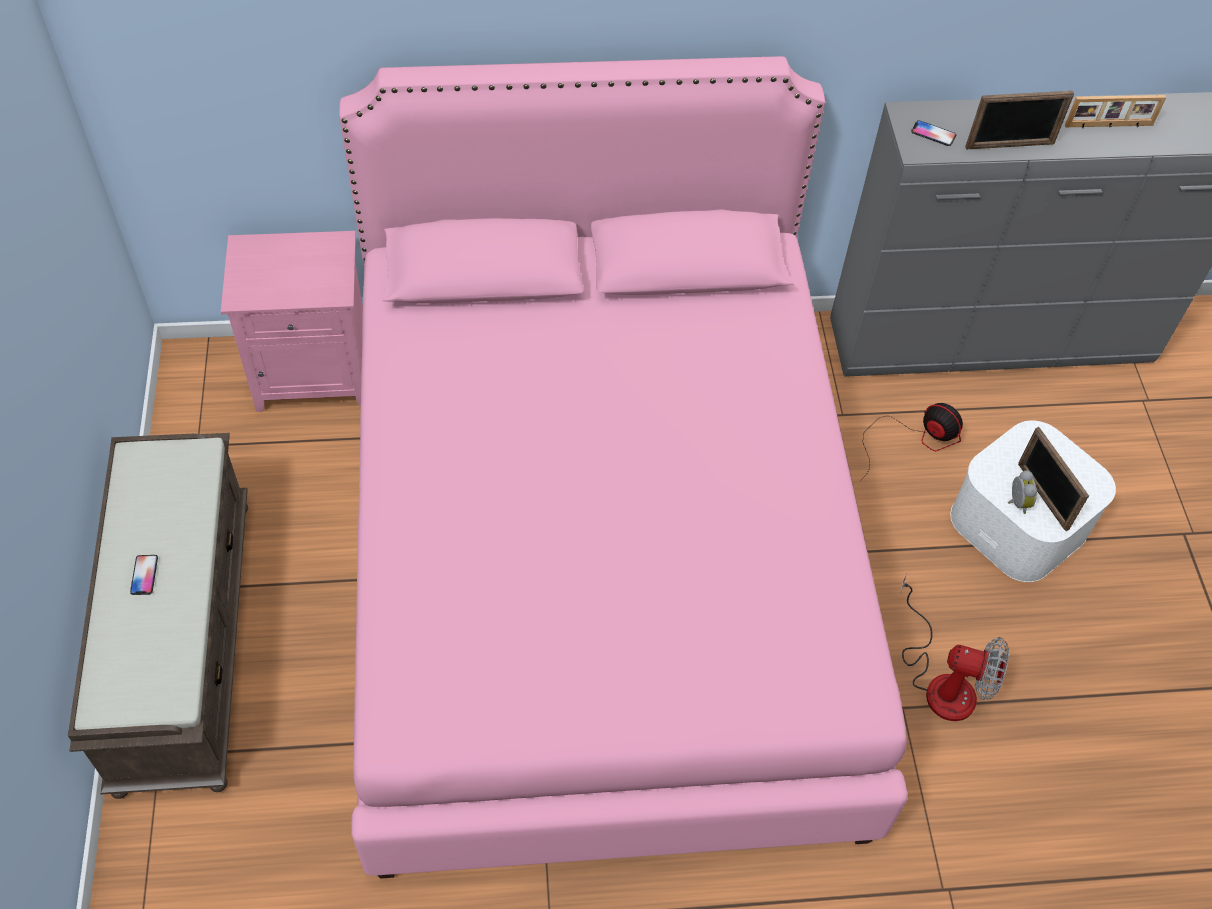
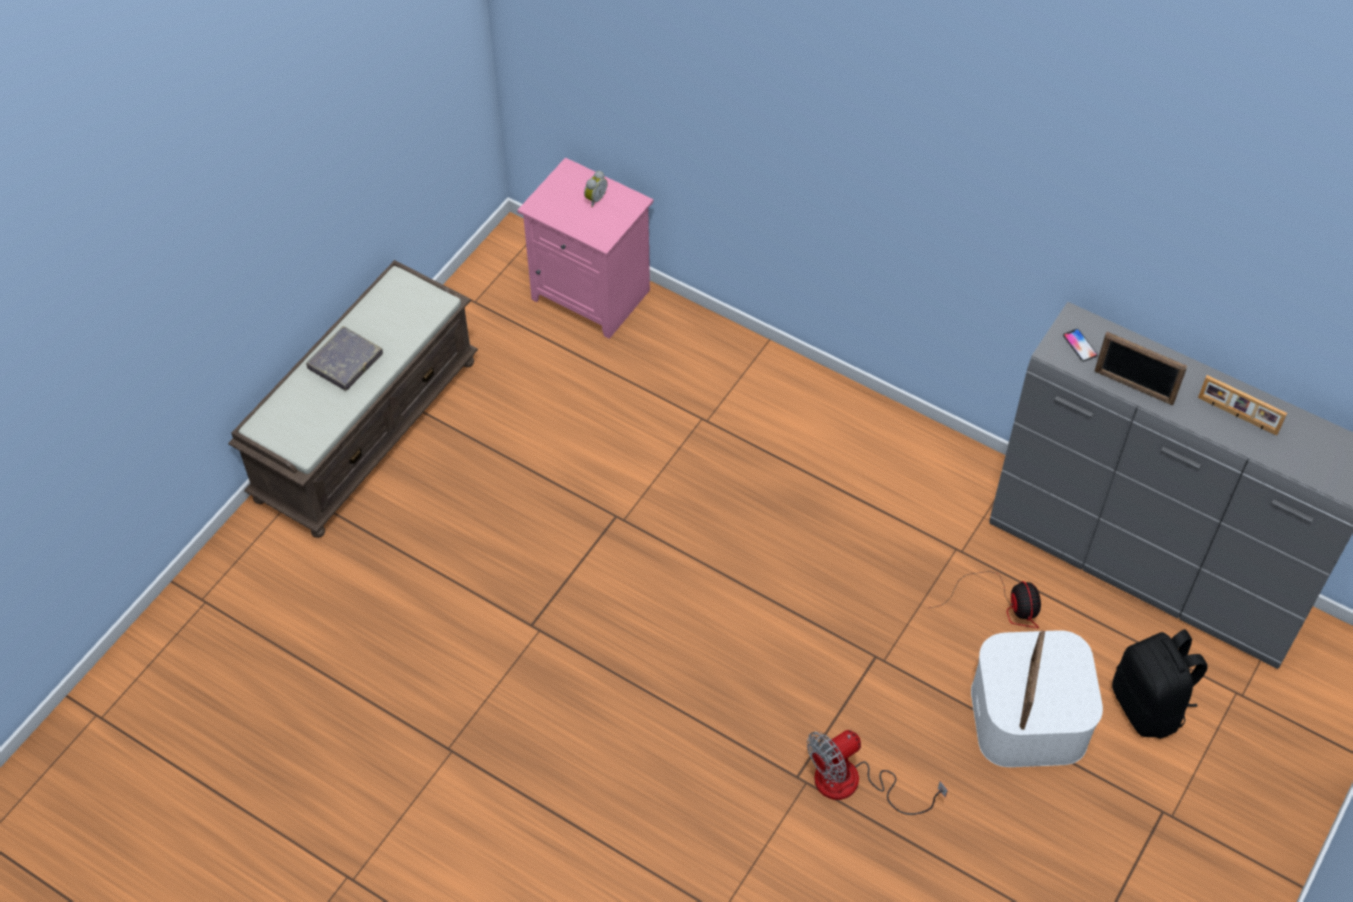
camera: 40 degrees right, 0 degrees up
(144, 575) = (345, 361): phone -> grey book
(599, 564) = (676, 546): pink bed -> none
(941, 681) = (853, 784): fan -> fan turned 90 degrees clockwise
(1016, 502) = (1001, 685): alarm clock -> alarm clock (594, 198)
(1095, 453) = (1149, 706): none -> black backpack

